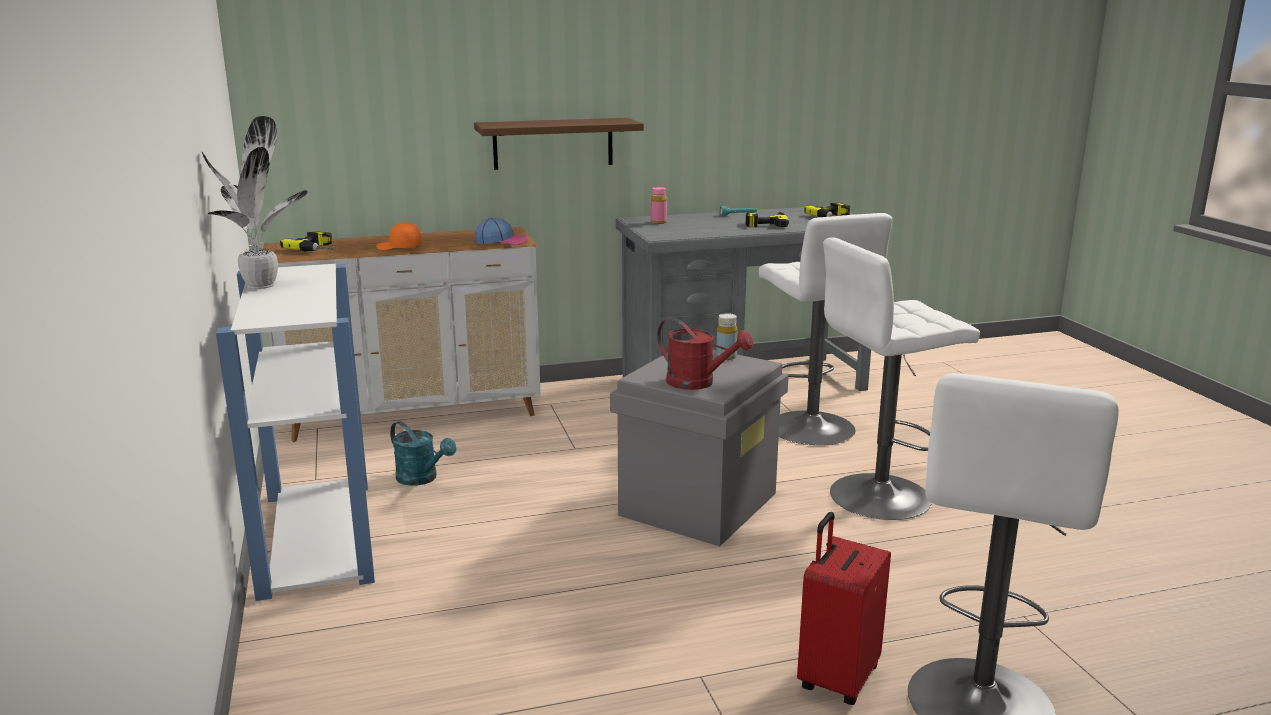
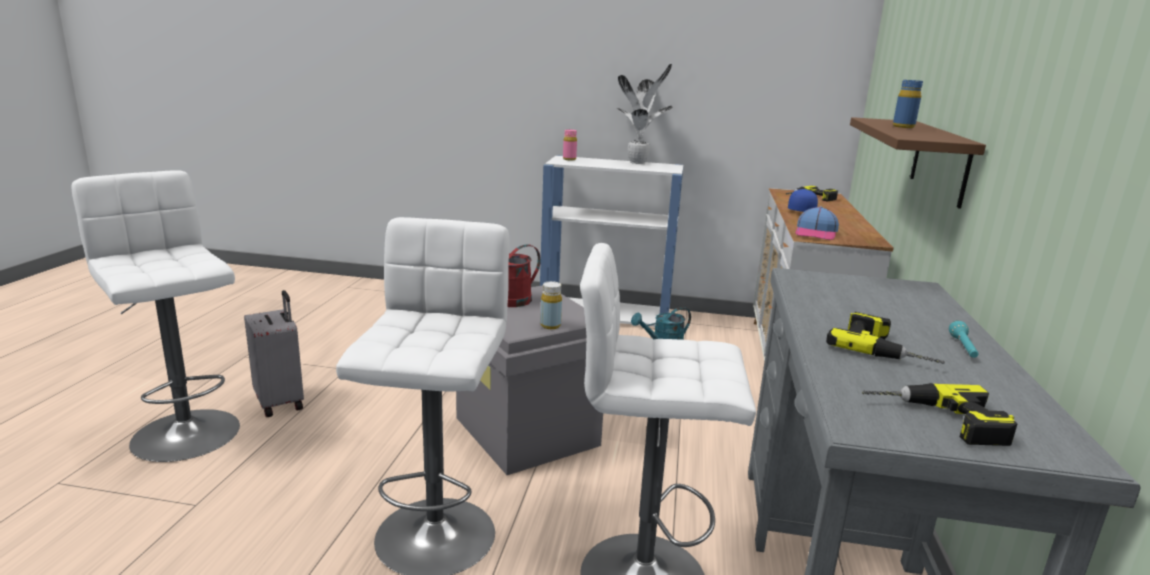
camera: 115 degrees right, 0 degrees up
(399, 247) = (803, 210): orange cap -> blue cap
(549, 123) = (903, 127): none -> blue bottle
(658, 222) = (896, 292): pink bottle -> pink bottle (569, 159)
(836, 678) = (281, 402): red suitcase -> grey suitcase

